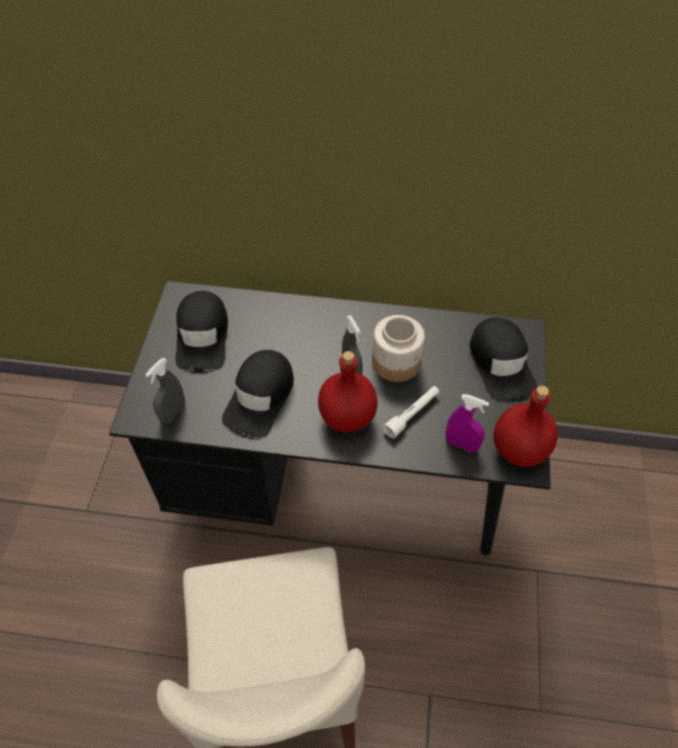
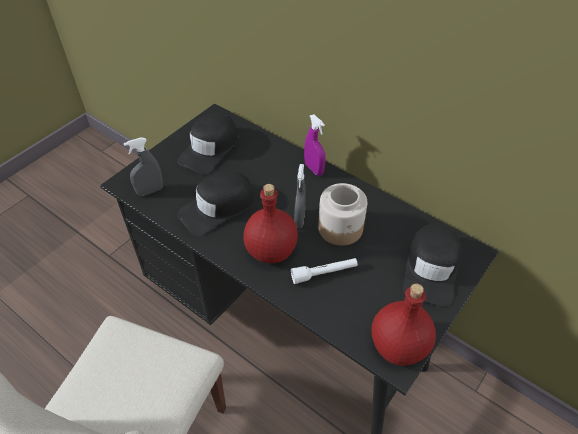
camera: 30 degrees right, 5 degrees down
(461, 445) = (349, 317): purple spray bottle -> purple spray bottle (314, 169)

